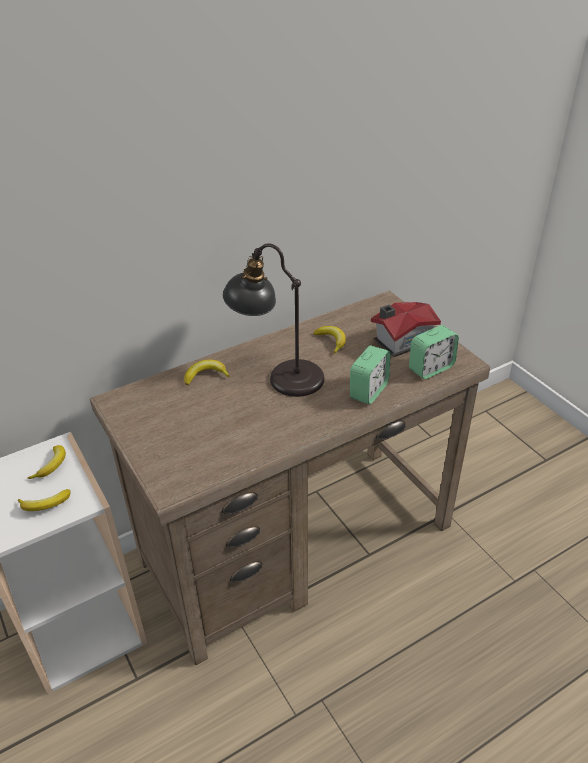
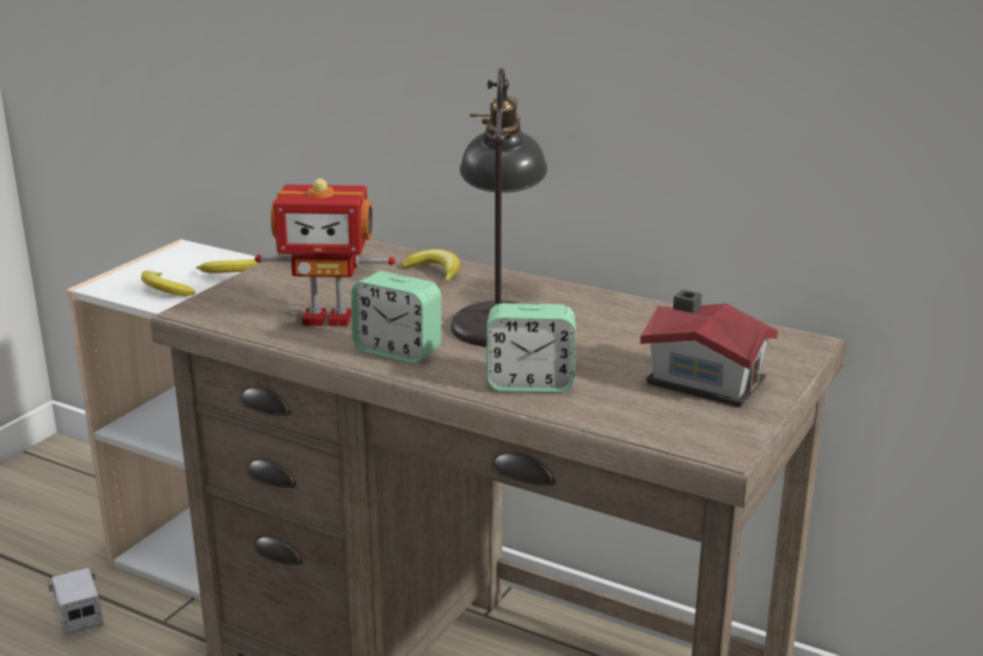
camera: 60 degrees right, 15 degrees down
(87, 727) = (78, 612): none -> toy truck
(232, 435) = (328, 318): none -> toy robot
(331, 341) = (623, 328): banana -> none
(431, 368) = (659, 421): alarm clock -> alarm clock (397, 351)

